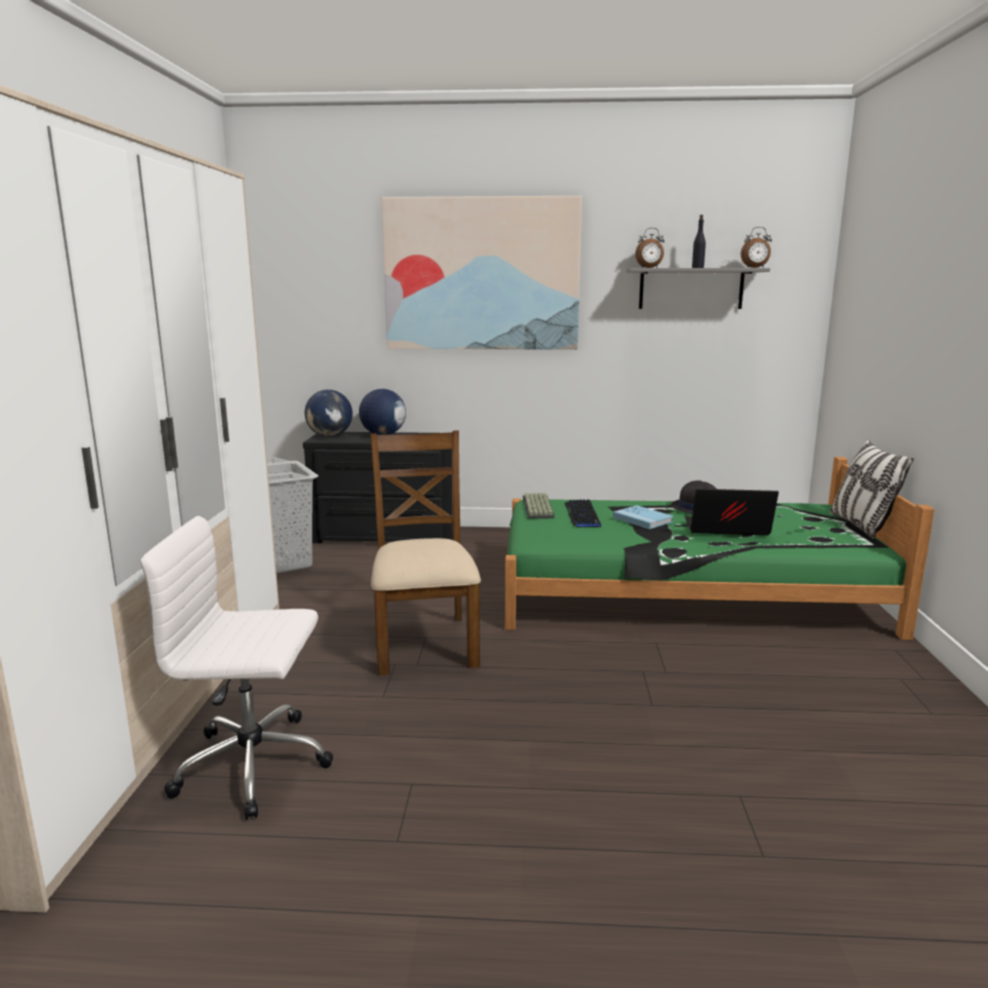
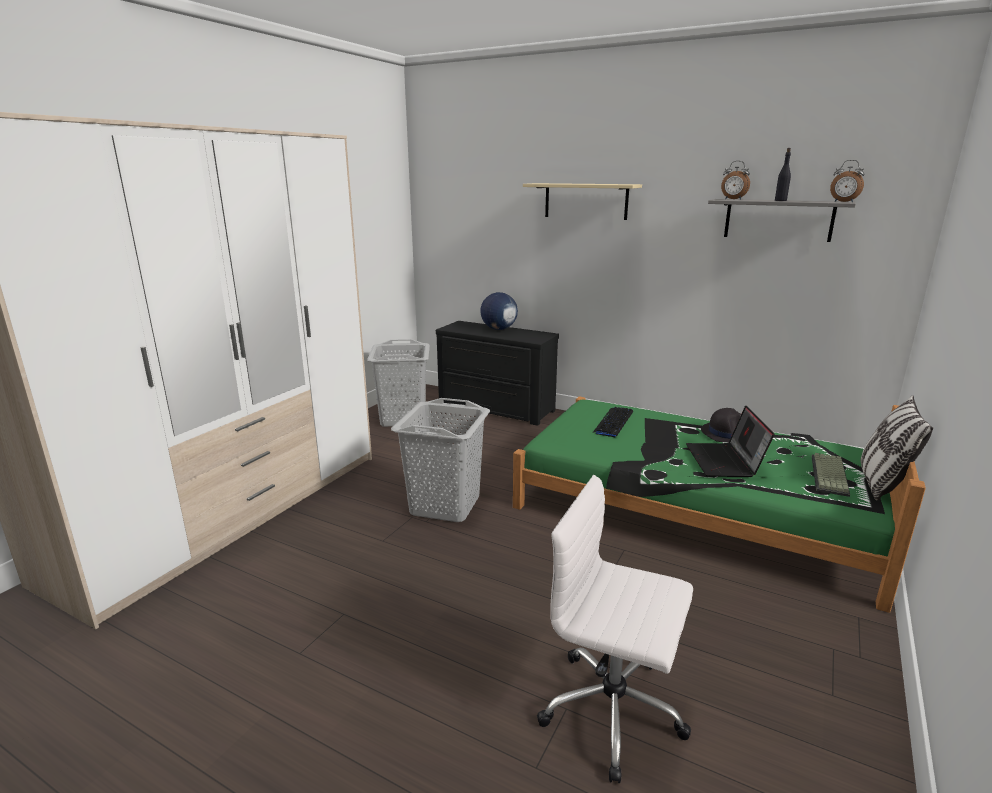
camera: 25 degrees right, 5 degrees up
(255, 765) = (267, 569): white office chair -> white office chair (614, 711)
(330, 436) = (460, 326): globe -> none
(424, 643) = (446, 505): brown chair -> grey laundry basket
(481, 274) = (585, 201): picture -> beige shelf
(539, 507) = (585, 409): keyboard -> keyboard (831, 476)
(642, 520) = (659, 437): blue book -> none
(725, 530) = (725, 461): laptop -> laptop turned 120 degrees counterclockwise

